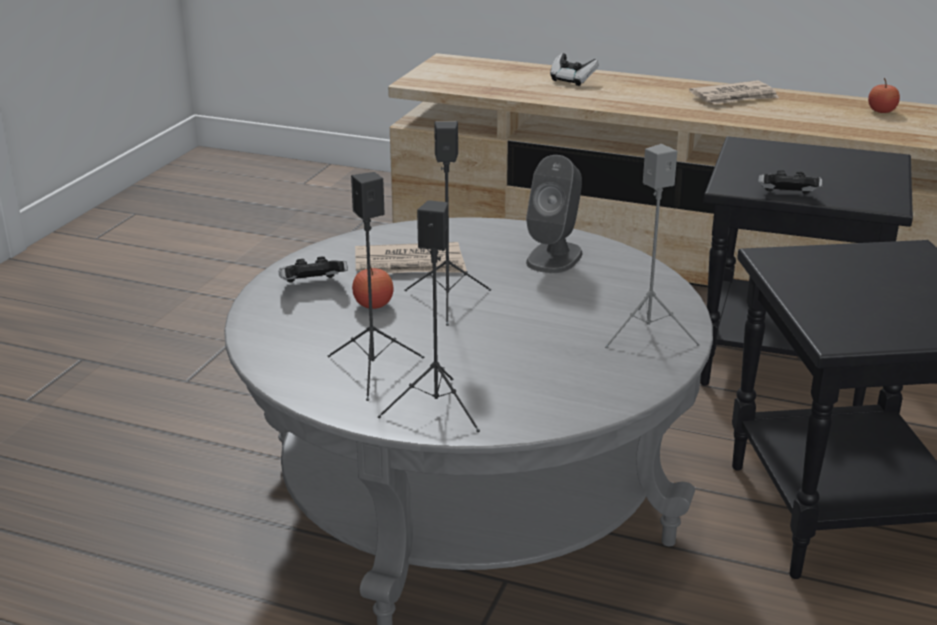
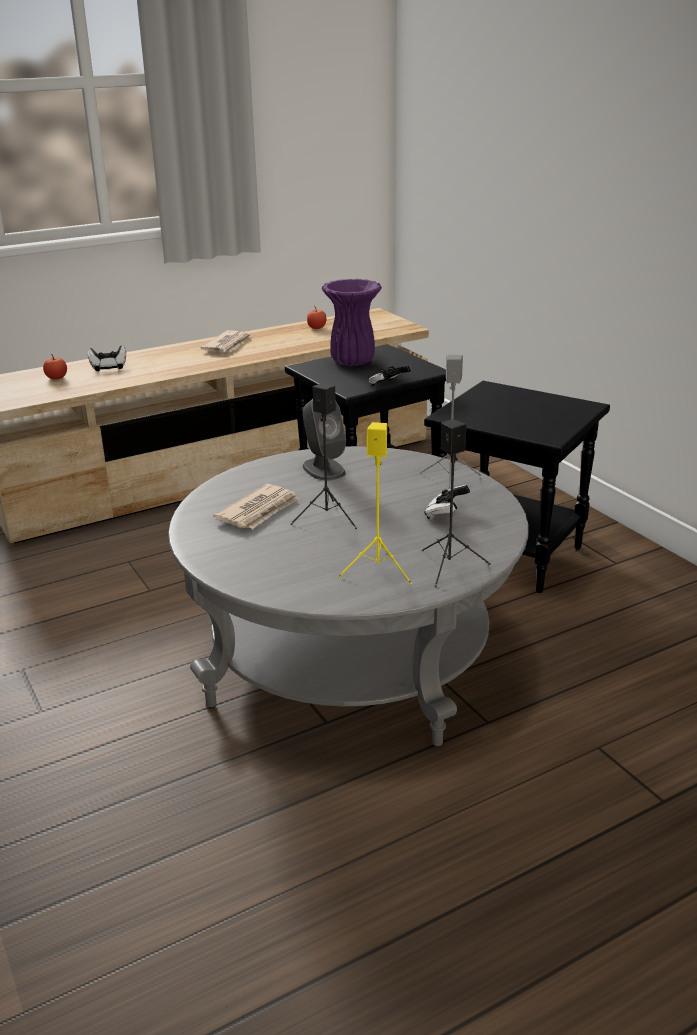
camera: 50 degrees left, 0 degrees up
(313, 287) = (235, 550): game controller -> game controller (446, 514)
(373, 304) = (293, 540): apple -> apple (56, 378)
(373, 371) = (379, 569): black speaker -> yellow speaker
(812, 159) = (353, 362): none -> purple vase

